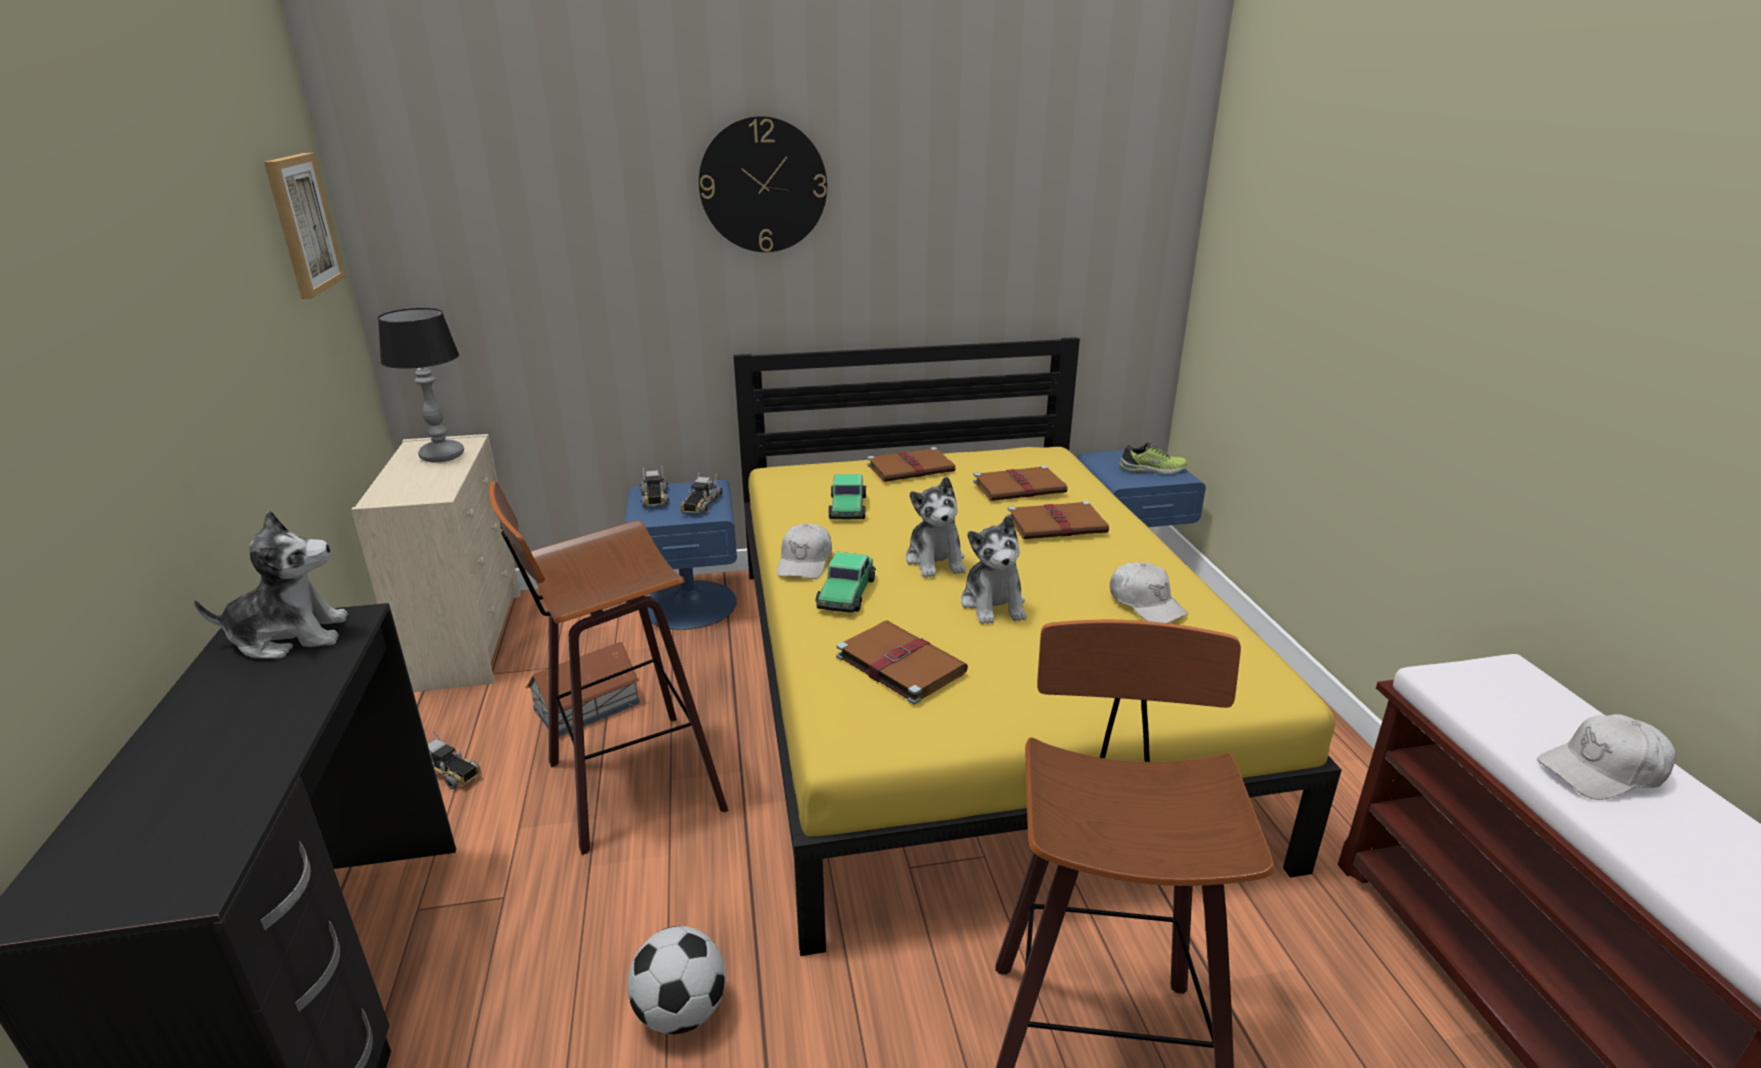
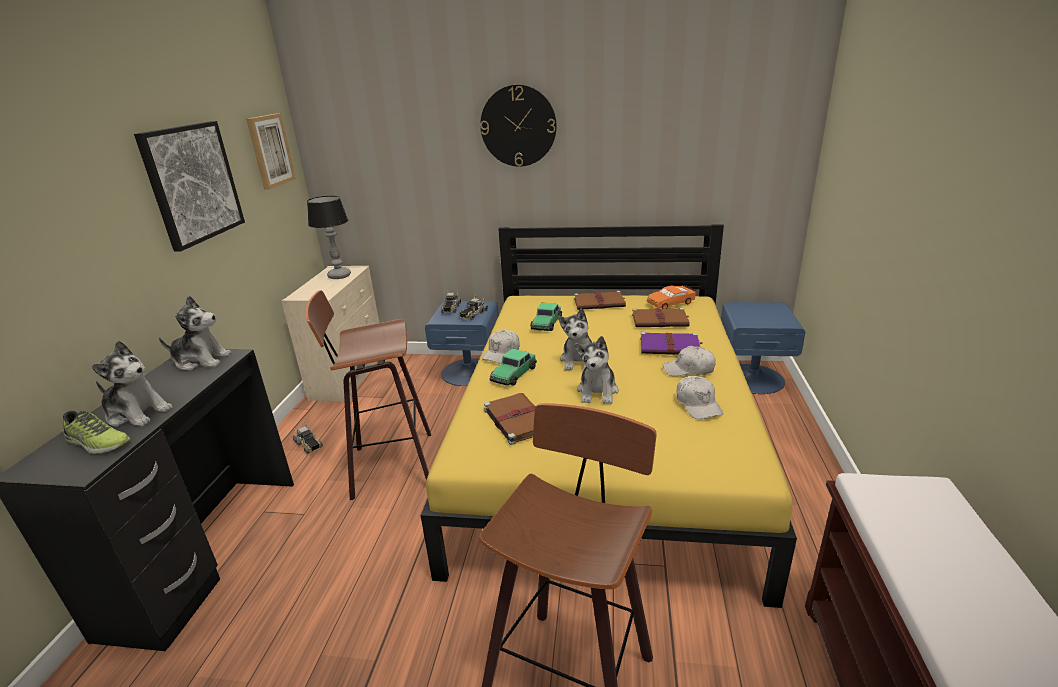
camera: 20 degrees right, 0 degrees up
(201, 289) = (192, 183): none -> picture
(225, 755) = (137, 413): none -> plush toy
(588, 706) = (390, 421): toy house -> none
(680, 1011) = (357, 594): football -> none
(1017, 460) = (671, 303): none -> orange toy car
(1058, 525) = (670, 346): brown book -> purple book
(1152, 470) = (770, 317): shoe -> shoe (97, 443)
(1603, 771) = (957, 576): white cap -> white cap (689, 369)

